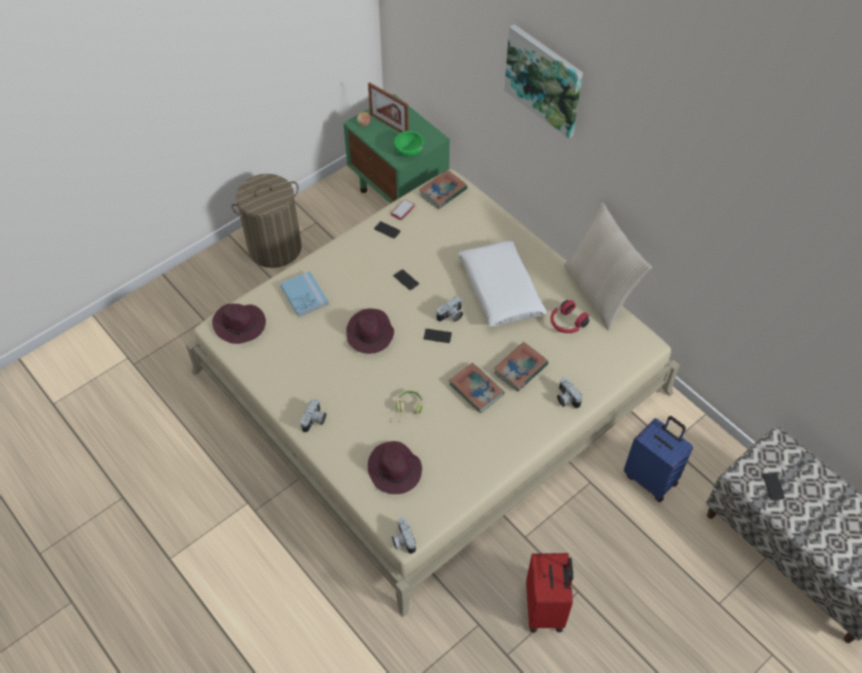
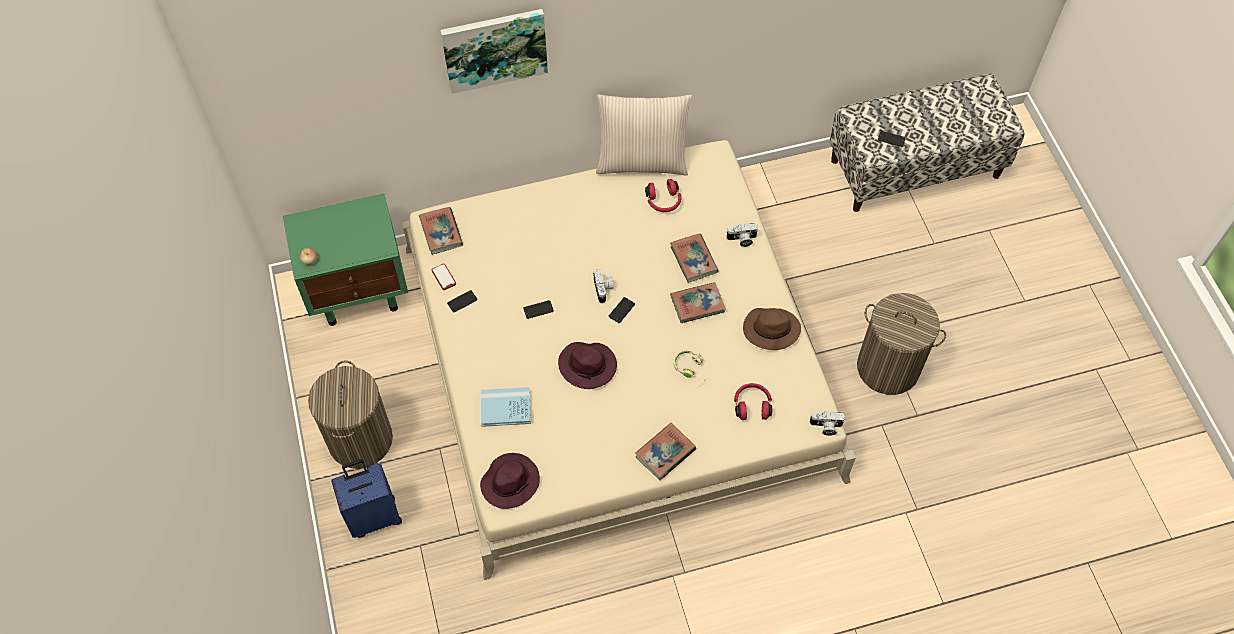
camera: 65 degrees left, 5 degrees up
(315, 421) = (665, 453): camera -> book
(389, 124) = (327, 238): picture frame -> none
(395, 470) = (752, 405): purple hat -> red headphones
(409, 153) = (380, 236): green bowl -> none
(482, 457) = (770, 330): none -> brown hat
(500, 290) = (595, 237): white pillow -> none
(546, 608) = (888, 367): red suitcase -> laundry basket
(651, 478) = (803, 233): blue suitcase -> blue suitcase (374, 516)

